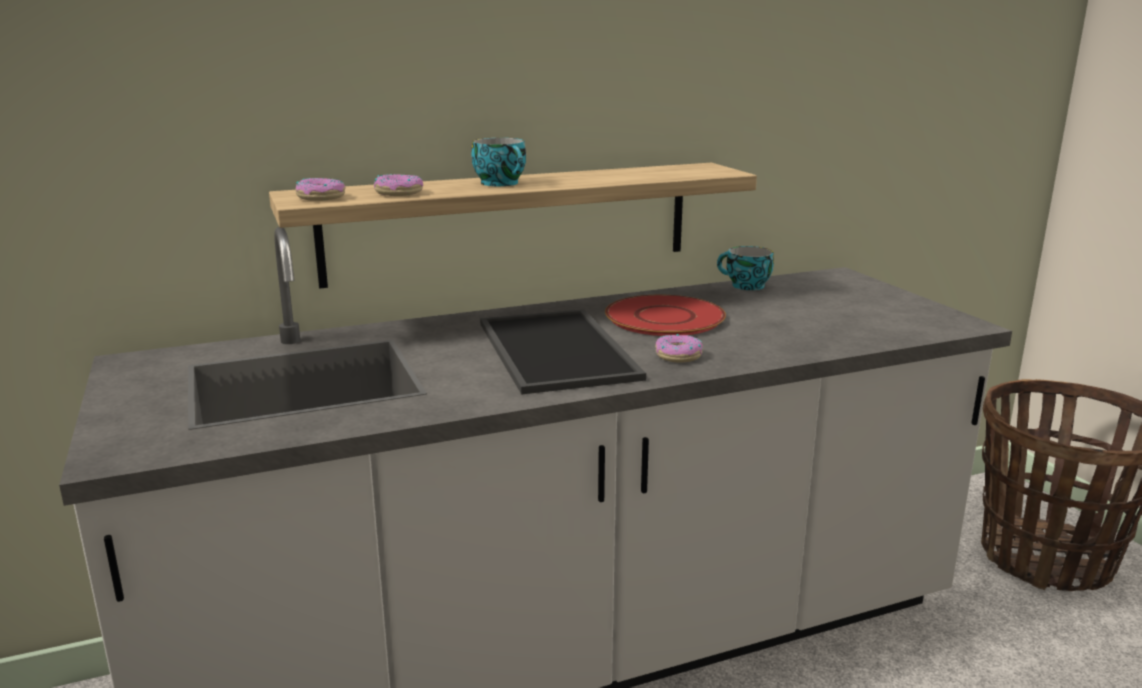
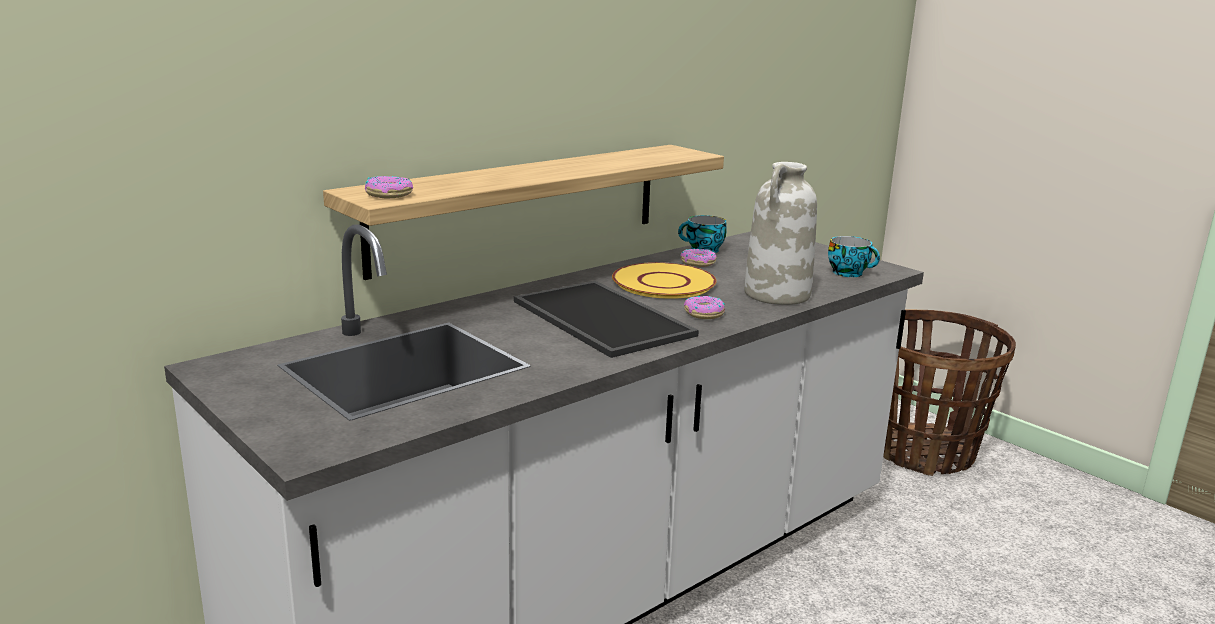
camera: 20 degrees left, 0 degrees up
(399, 193) = (453, 186): donut -> donut (698, 263)
(502, 183) = (530, 173): cup -> cup (850, 273)
(665, 317) = (664, 282): red plate -> yellow plate
(789, 342) = (777, 295): none -> white vase

